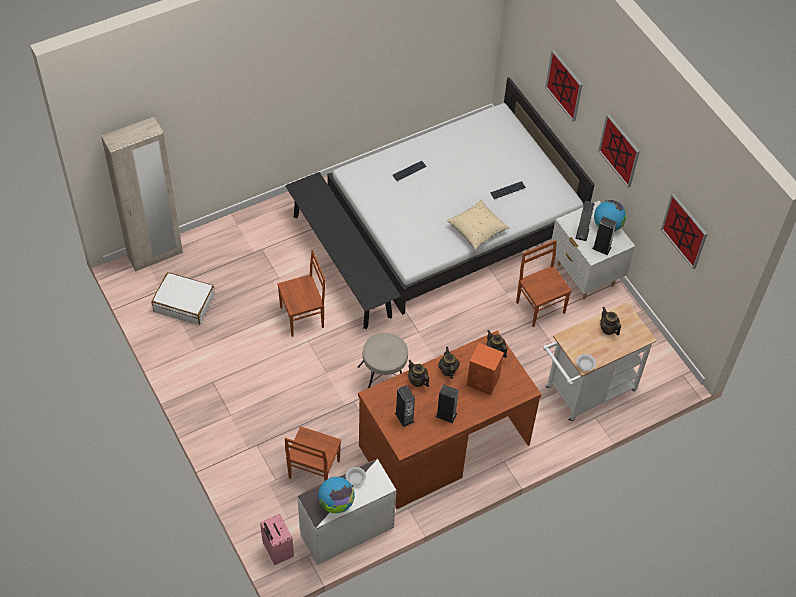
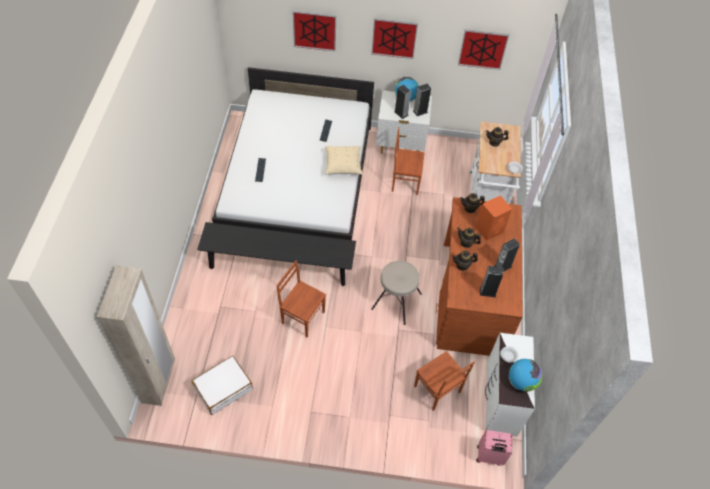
camera: 55 degrees left, 0 degrees up
(303, 317) = (303, 317): brown chair -> brown chair turned 75 degrees counterclockwise

